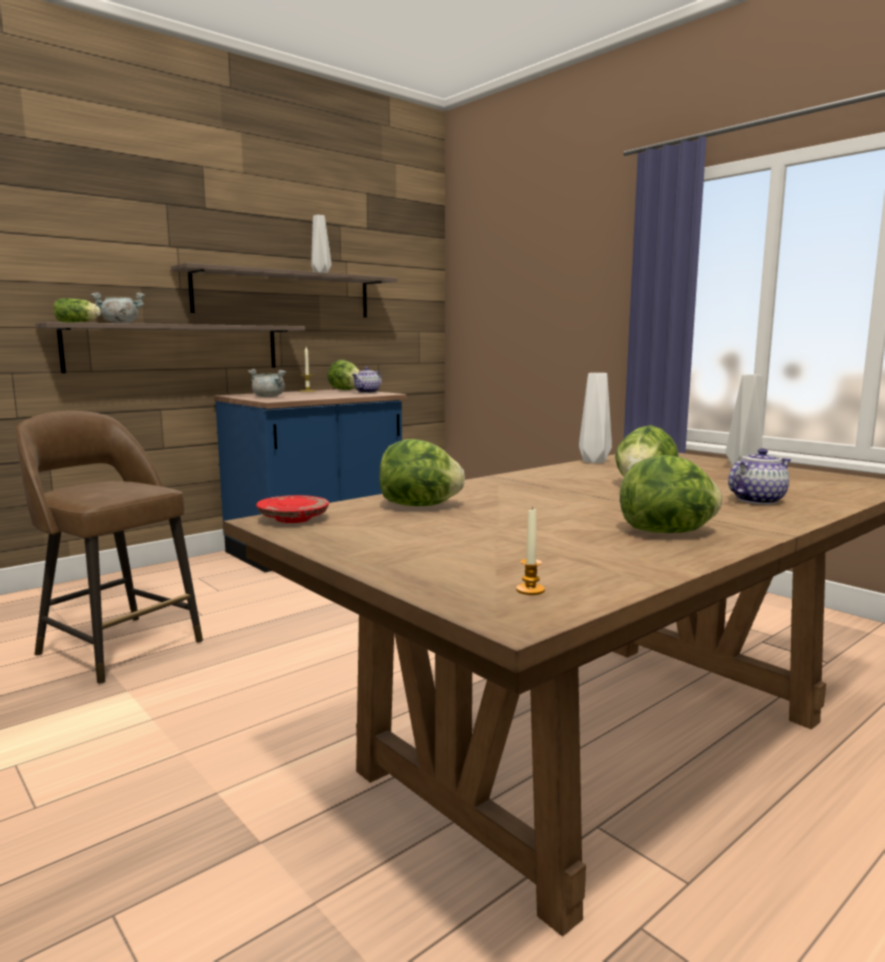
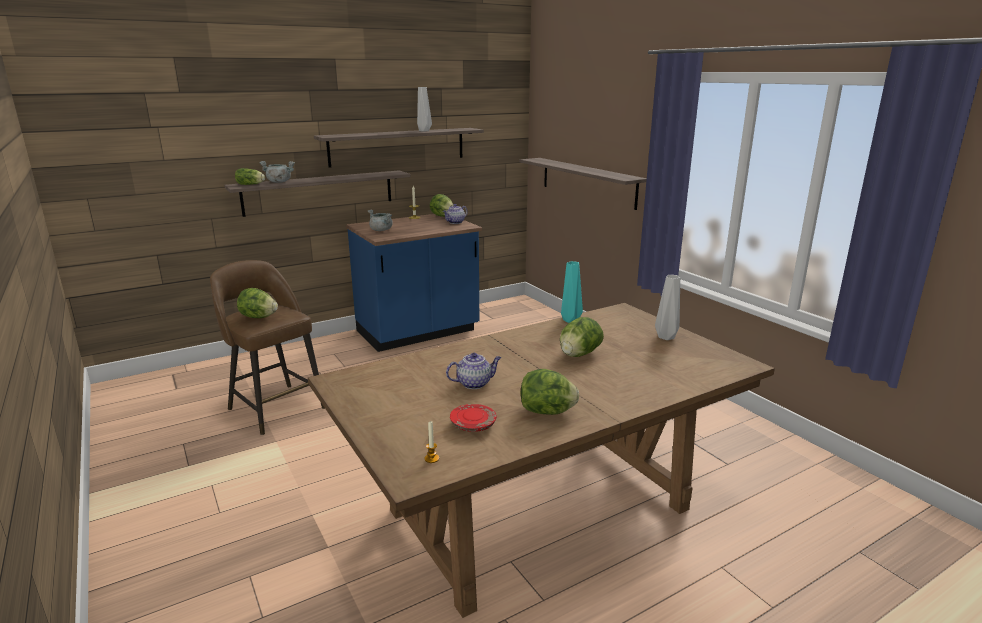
camera: 10 degrees right, 10 degrees up
(293, 519) = (345, 379): red plate -> red plate (473, 425)
(420, 506) = (423, 370): lettuce -> lettuce (258, 317)
(535, 340) = (587, 182): none -> shelf
(595, 461) = (571, 320): white vase -> turquoise vase
(757, 500) = (635, 380): teapot -> teapot (474, 383)

